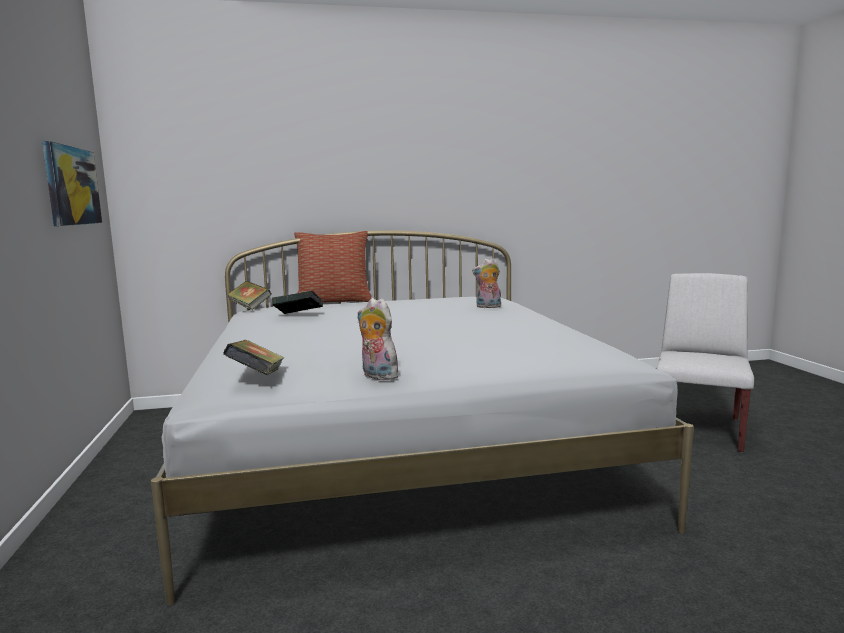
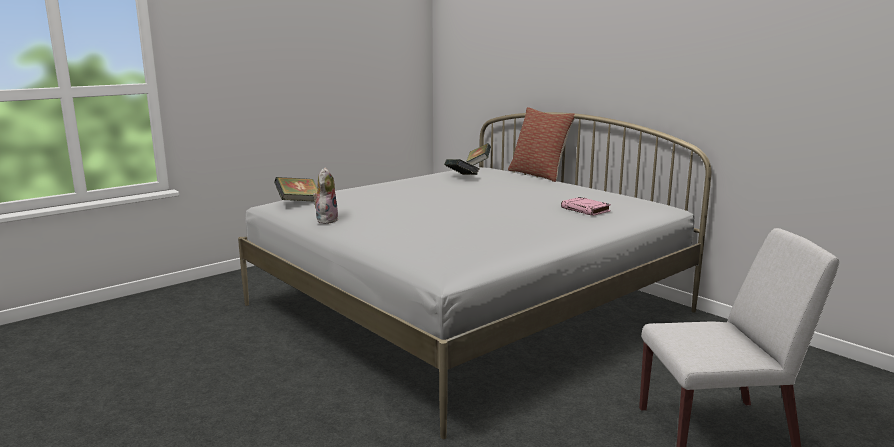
camera: 60 degrees right, 5 degrees up
(72, 186) = (376, 63): picture -> none
(488, 307) = (586, 210): plush toy -> pink book

